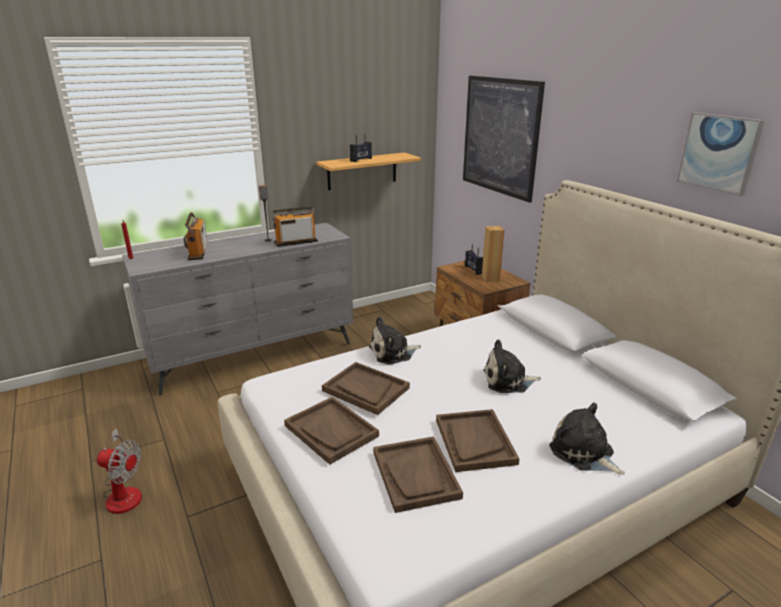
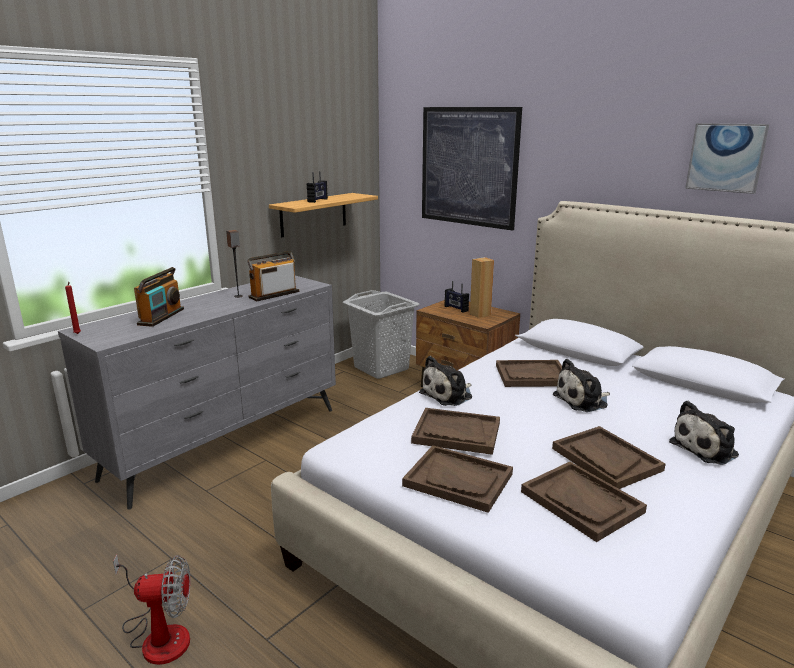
camera: 20 degrees left, 5 degrees down
(197, 252) = (161, 317): radio -> radio turned 135 degrees counterclockwise
(415, 312) = (381, 368): none -> grey laundry basket
(483, 347) = (531, 375): none -> brown tray
(584, 453) = (706, 448): plush toy -> plush toy turned 60 degrees counterclockwise

